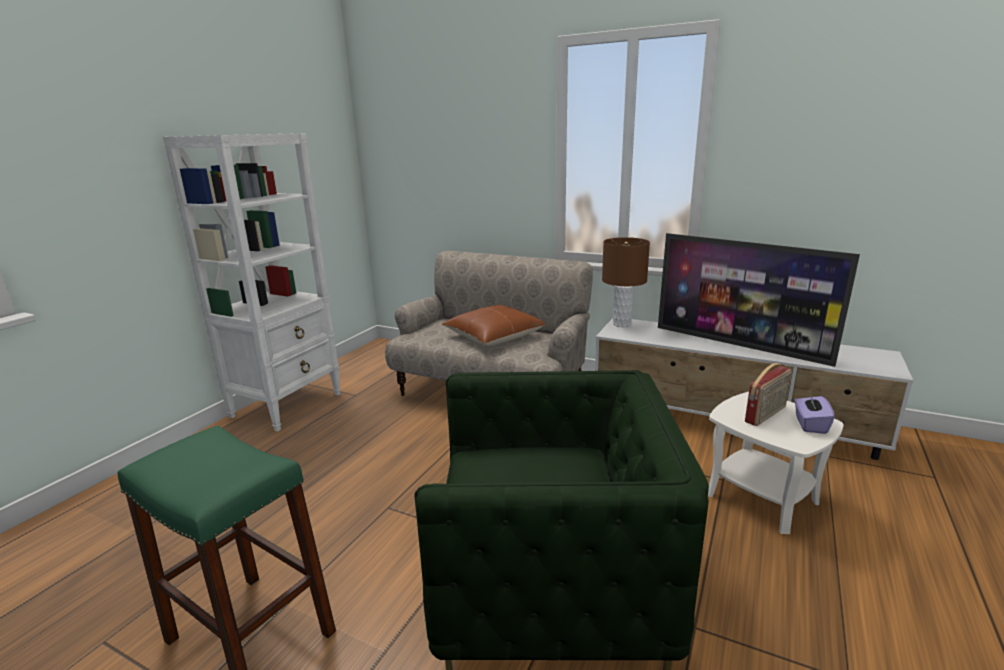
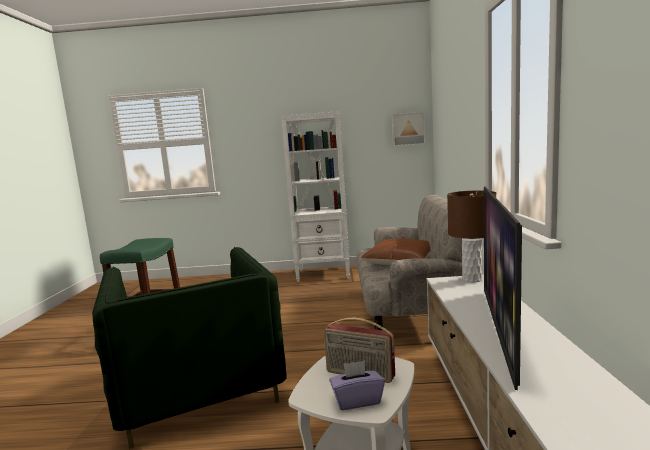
camera: 65 degrees right, 10 degrees down
(336, 162) = (408, 129): none -> picture

